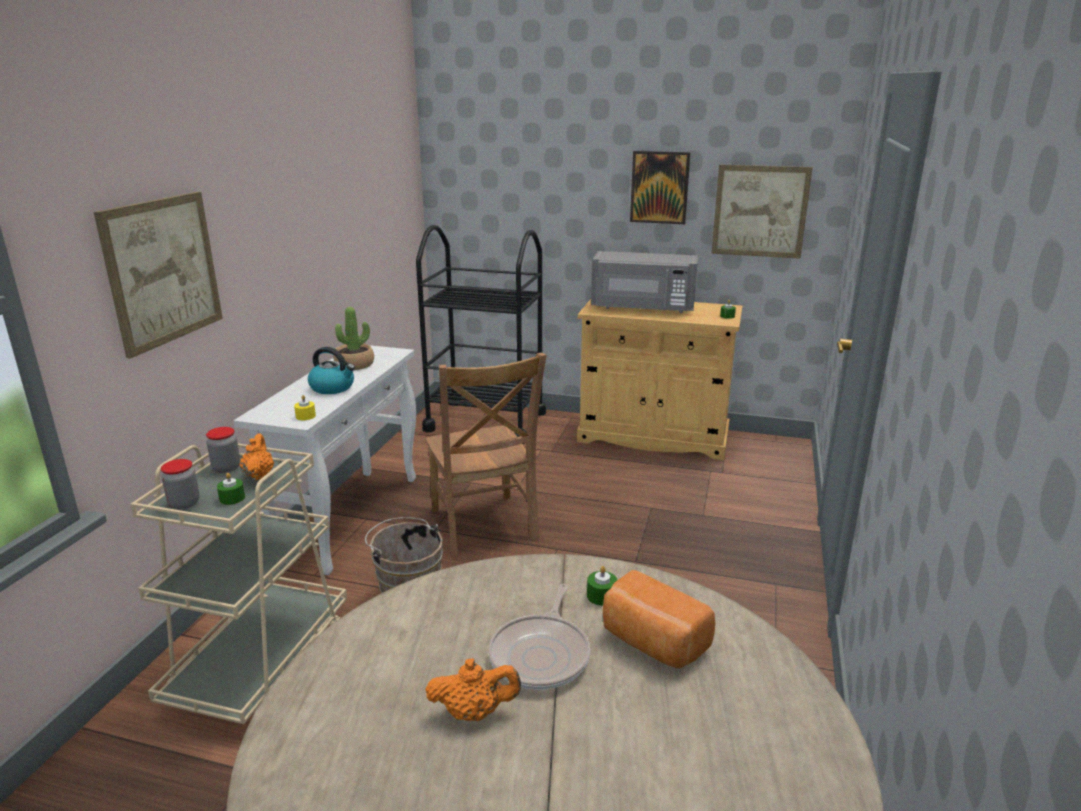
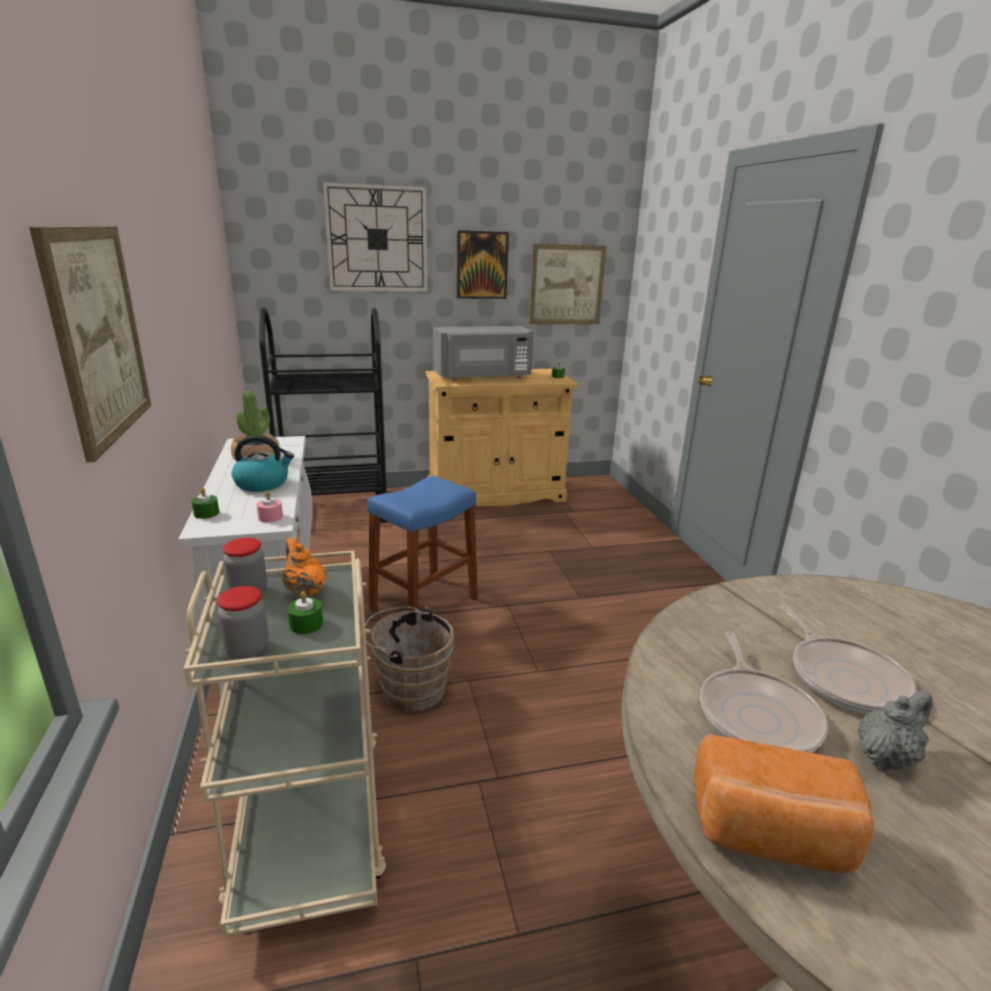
camera: 30 degrees left, 0 degrees up
(305, 416) = (270, 517): yellow candle -> pink candle
(427, 651) = (757, 714): none -> frying pan
(474, 712) = (885, 757): orange teapot -> grey teapot
(484, 527) = (424, 604): brown chair -> blue stool
(552, 160) = (377, 239): none -> wall clock
(601, 596) = (801, 609): green candle -> green candle (206, 513)
(651, 643) = (893, 635): bread -> bread (771, 836)

